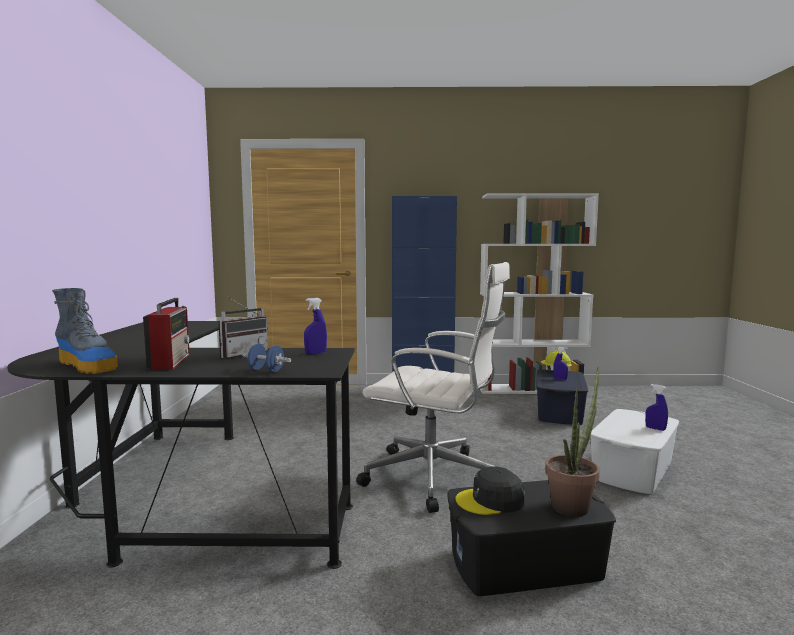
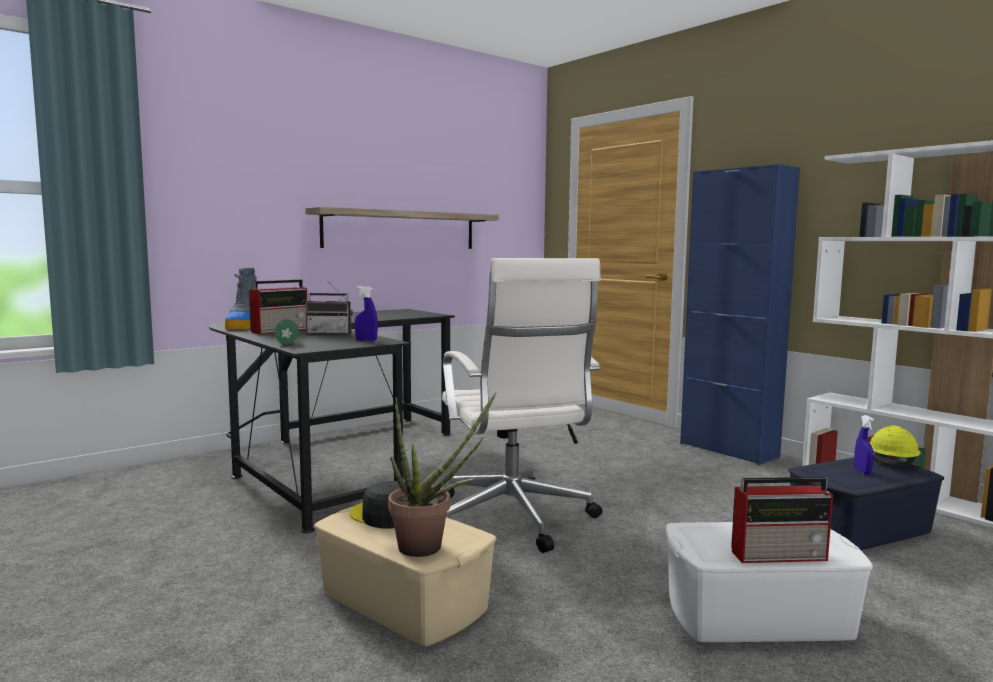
camera: 50 degrees right, 0 degrees up
(134, 236) = (401, 230): none -> shelf
(266, 370) = (287, 343): blue dumbbell -> green dumbbell
(526, 564) = (403, 601): black storage box -> beige storage box
(655, 429) = (780, 555): blue spray bottle -> radio

